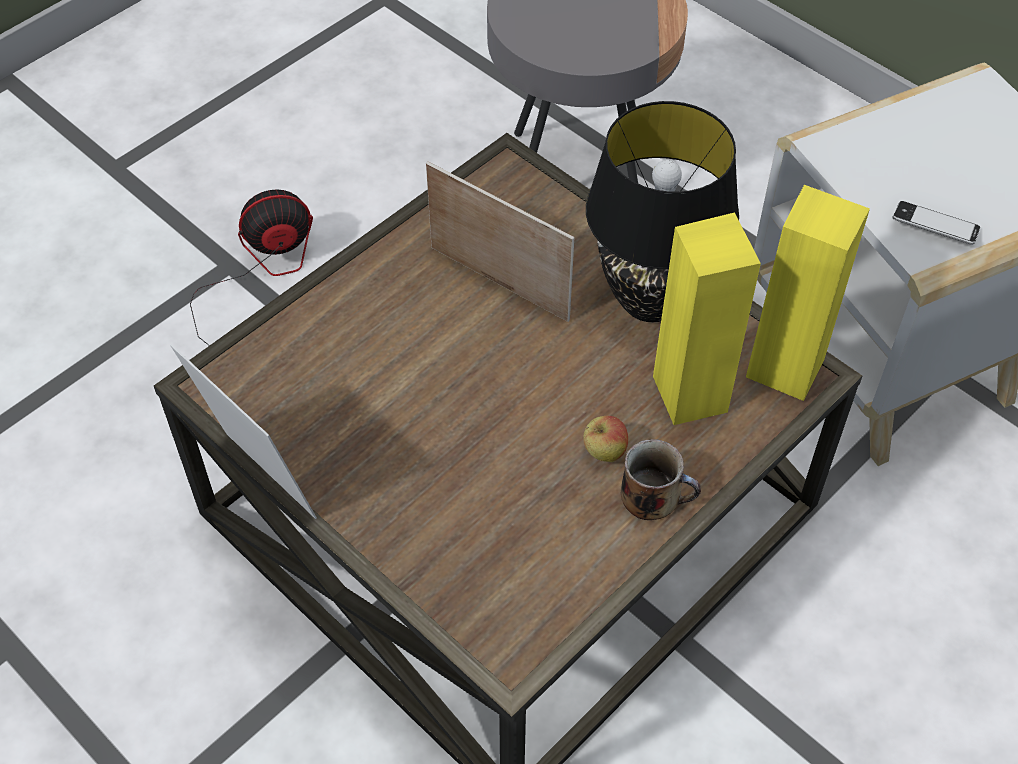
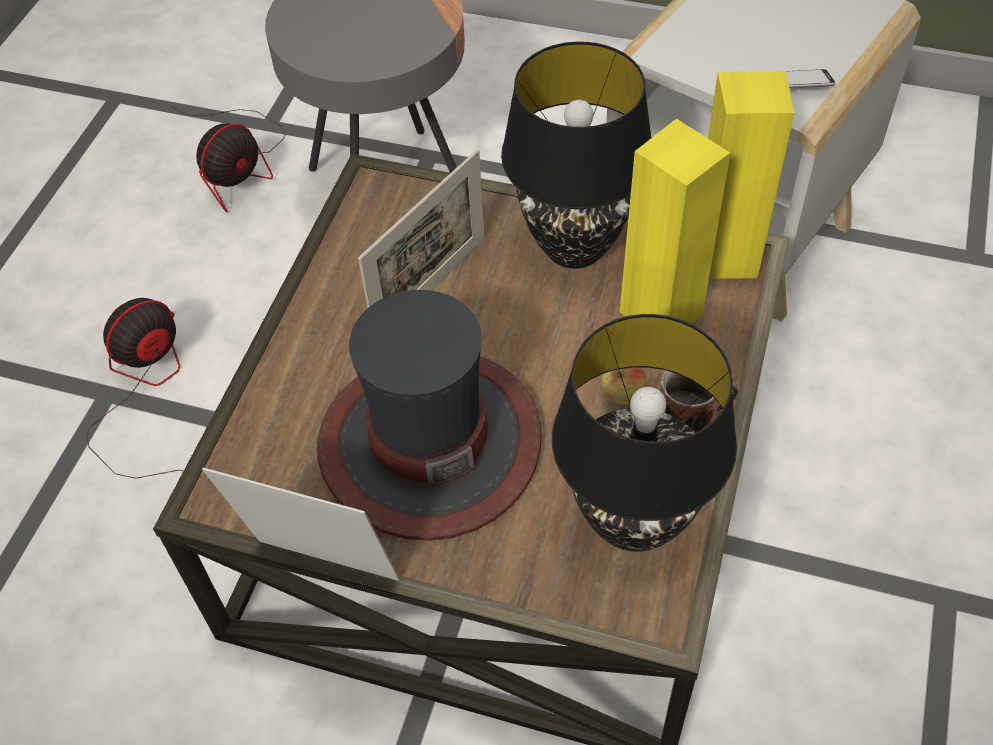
camera: 25 degrees left, 0 degrees up
(412, 416) = (429, 442): none -> hat
(454, 104) = (238, 165): none -> fan
(499, 283) = (431, 288): picture frame -> picture frame turned 120 degrees clockwise
(543, 563) = (634, 520): none -> black table lamp

